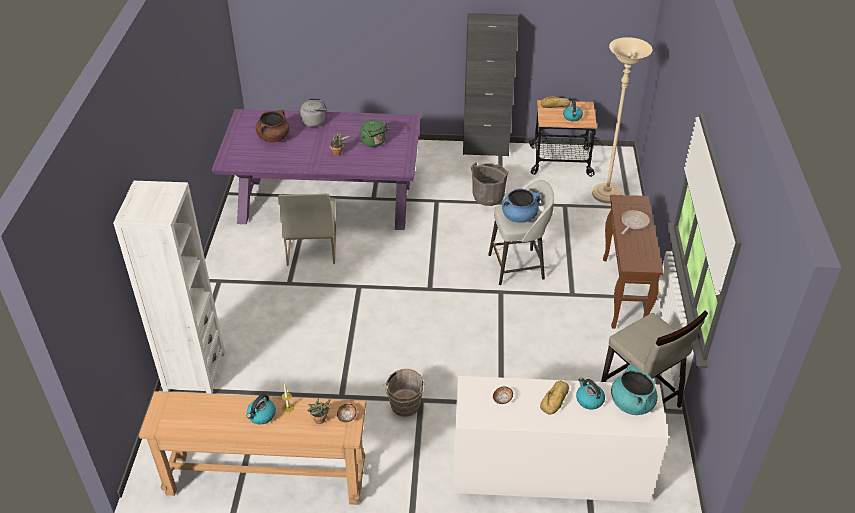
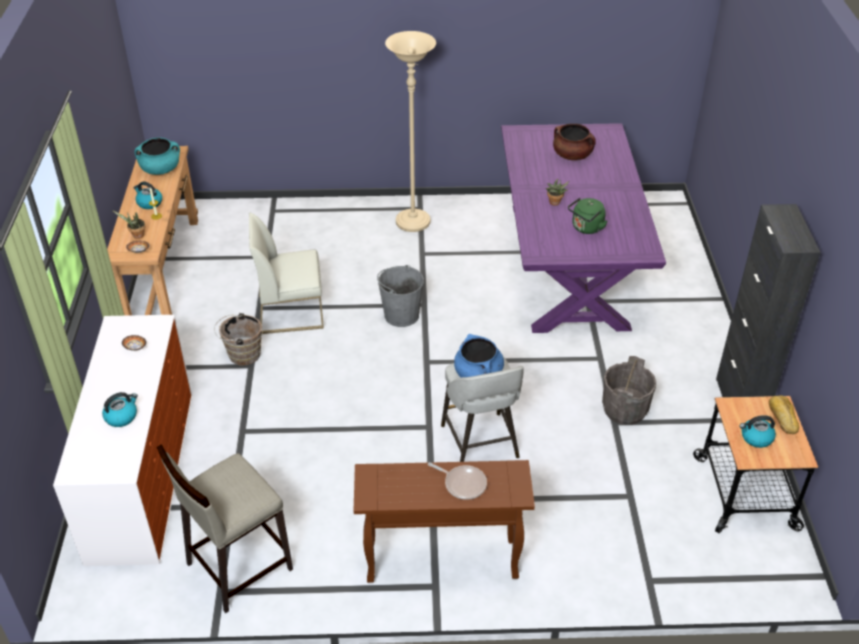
camera: 85 degrees right, 0 degrees up
(194, 372) = (293, 213): white bookcase -> none
(311, 247) = (484, 262): white chair -> white chair (291, 311)
(314, 122) = (615, 180): grey kettle -> none
(370, 300) = (401, 315): none -> grey bucket
(555, 400) = (127, 389): bread -> none
(606, 195) = (673, 551): beige floor lamp -> beige floor lamp (413, 222)
(631, 403) = (110, 454): turquoise cooking pot -> turquoise cooking pot (161, 169)

